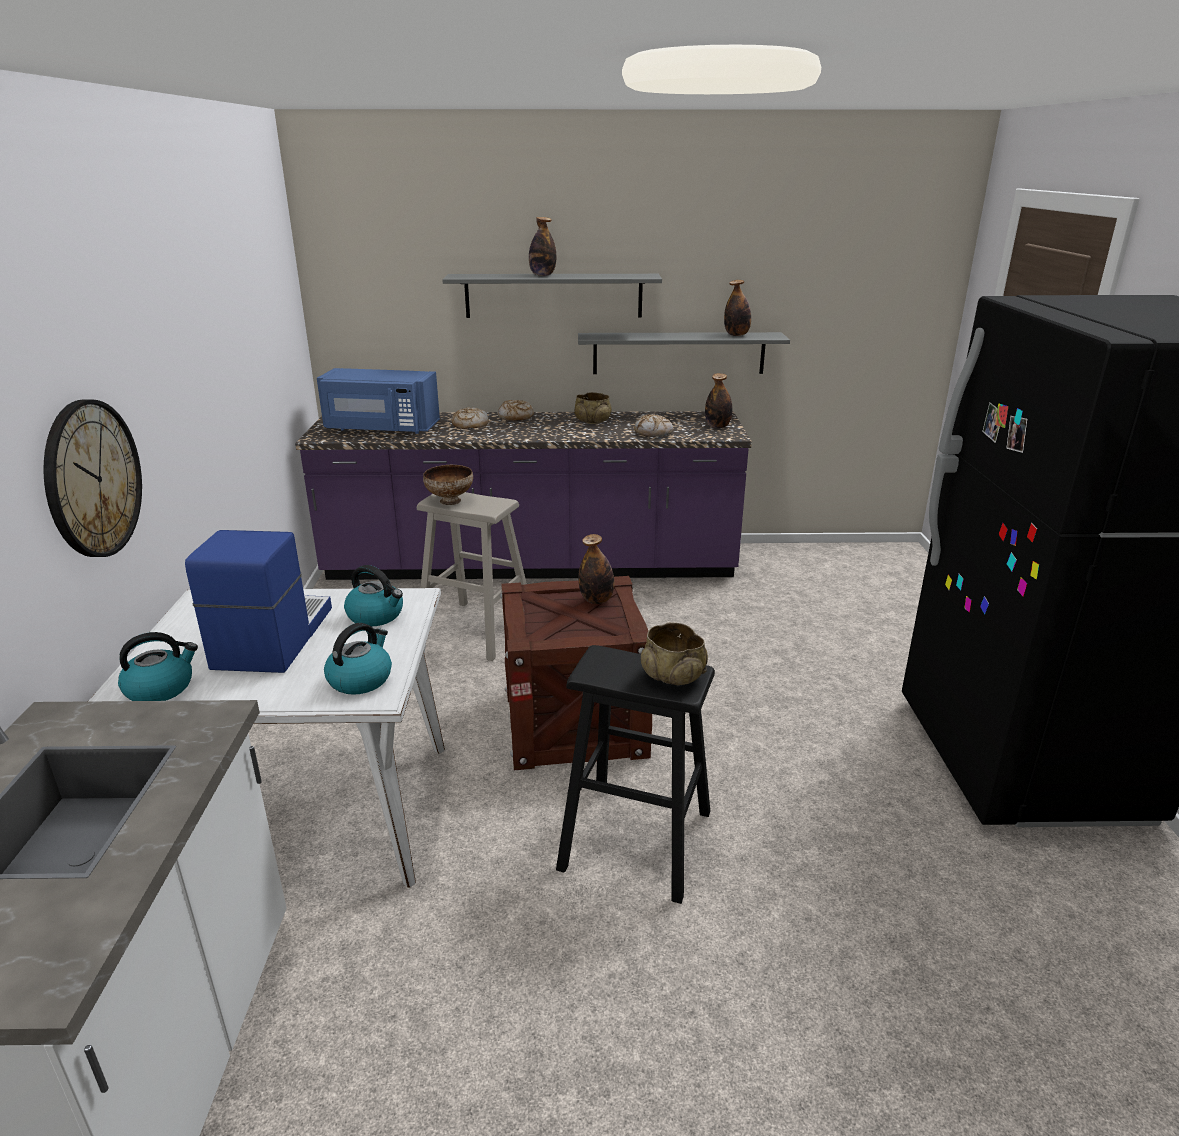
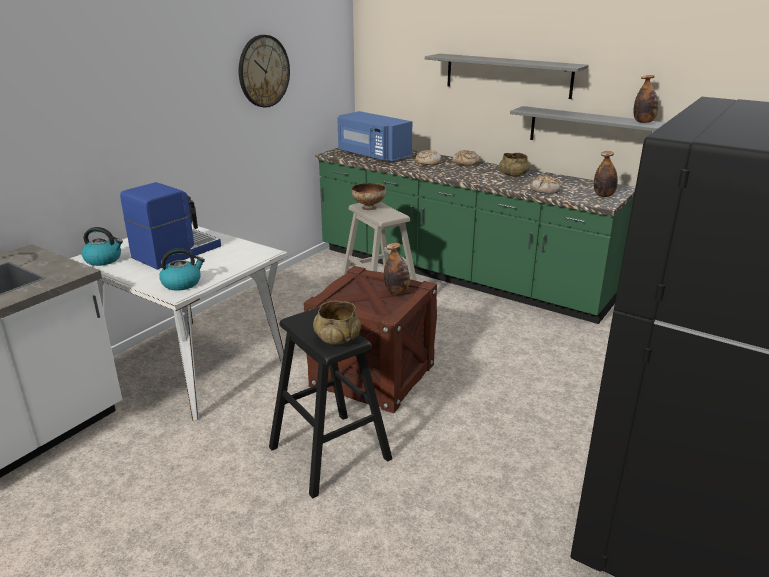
camera: 35 degrees right, 0 degrees up
(92, 479) = (109, 142): wall clock -> wall clock (263, 71)
(376, 615) = (234, 256): kettle -> none
(531, 566) = (458, 275): purple counter -> green counter
(542, 275) = (497, 59): bottle -> none

